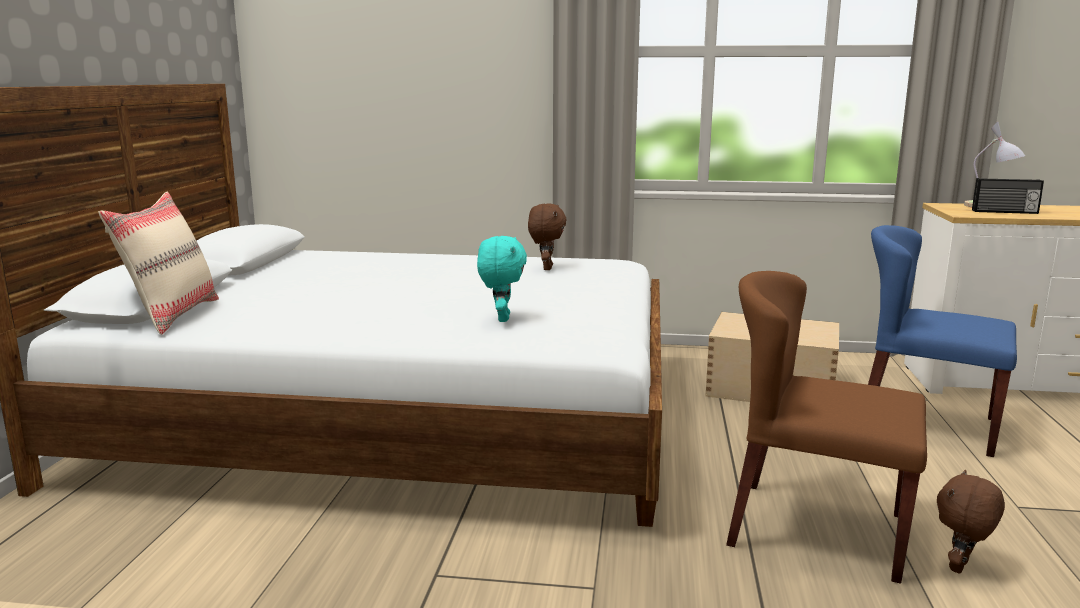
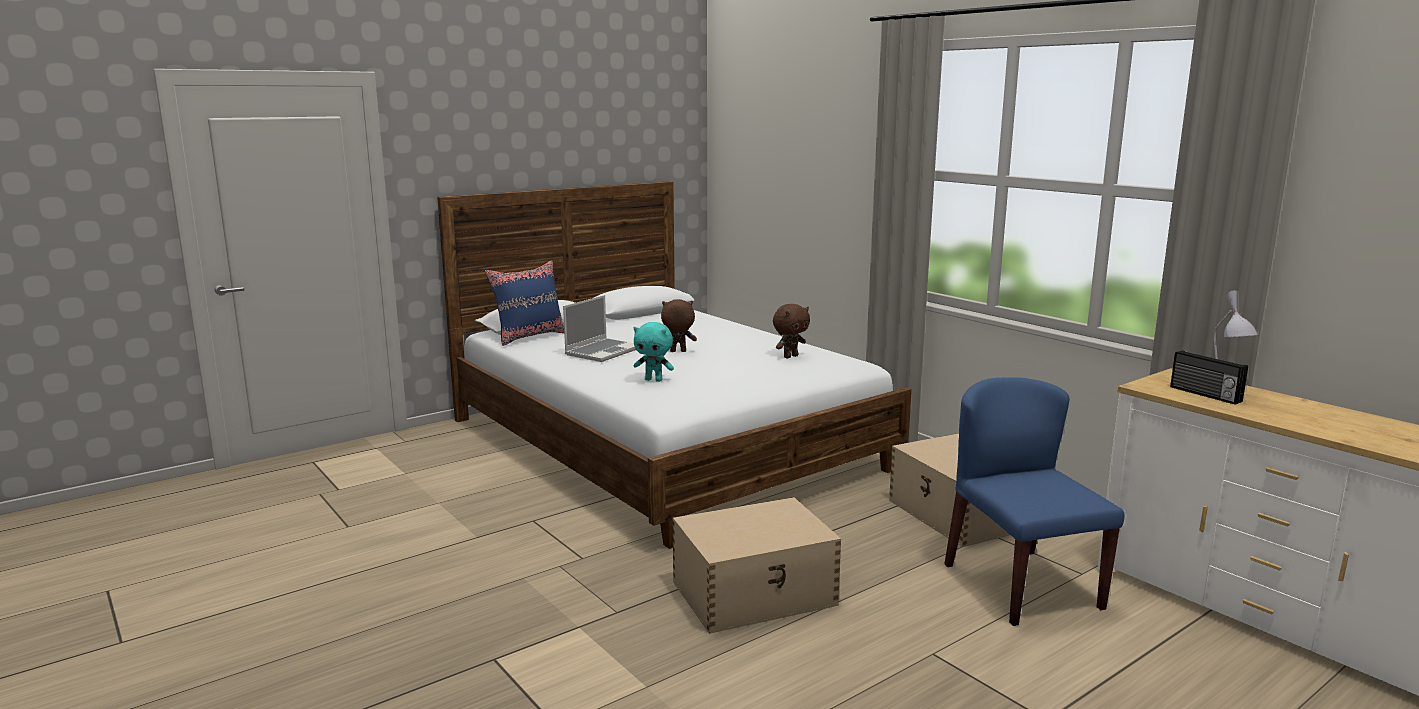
camera: 45 degrees right, 0 degrees up
(172, 315) = (530, 336): beige pillow -> blue pillow
(337, 307) = (602, 351): none -> laptop
(501, 318) = (654, 380): turquoise plush toy -> turquoise plush toy turned 60 degrees clockwise
(815, 529) = (755, 593): brown chair -> beige storage box
(961, 567) = (790, 651): brown plush toy -> brown plush toy (678, 351)

